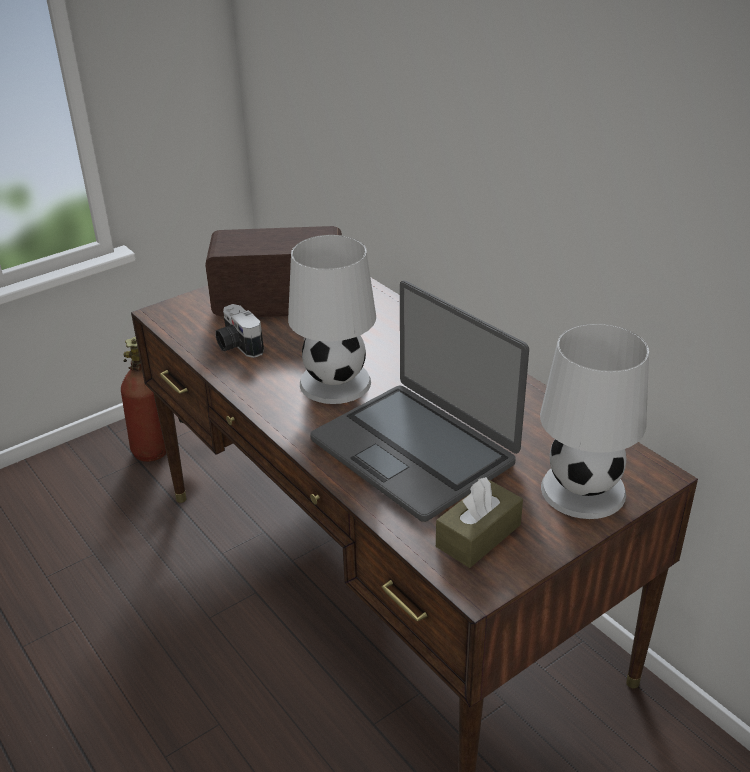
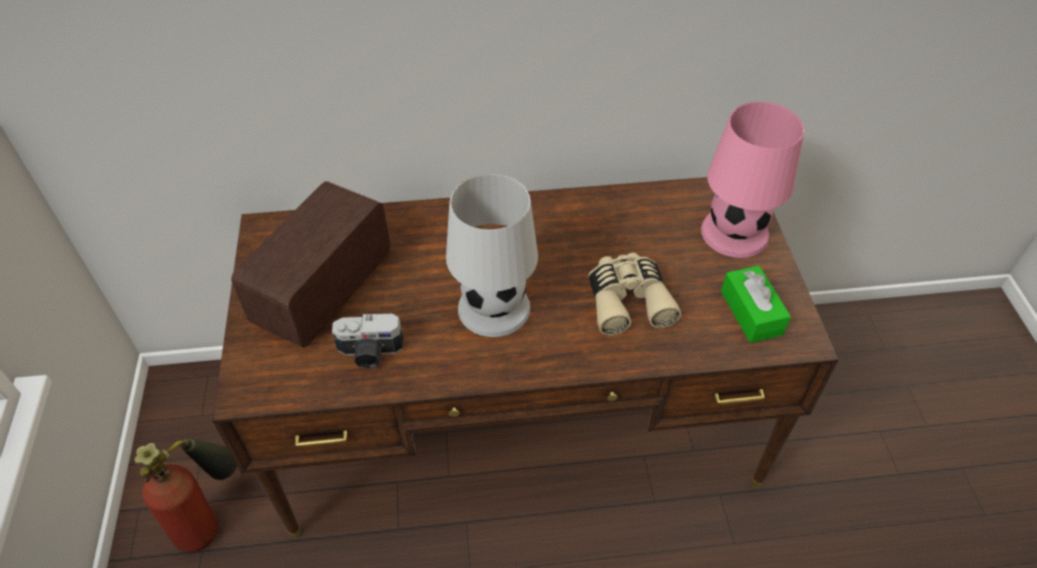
camera: 60 degrees left, 15 degrees up
(414, 450) = (628, 300): laptop -> beige binoculars
(478, 535) = (751, 313): brown tissue box -> green tissue box
(582, 490) = (735, 233): white table lamp -> pink table lamp

